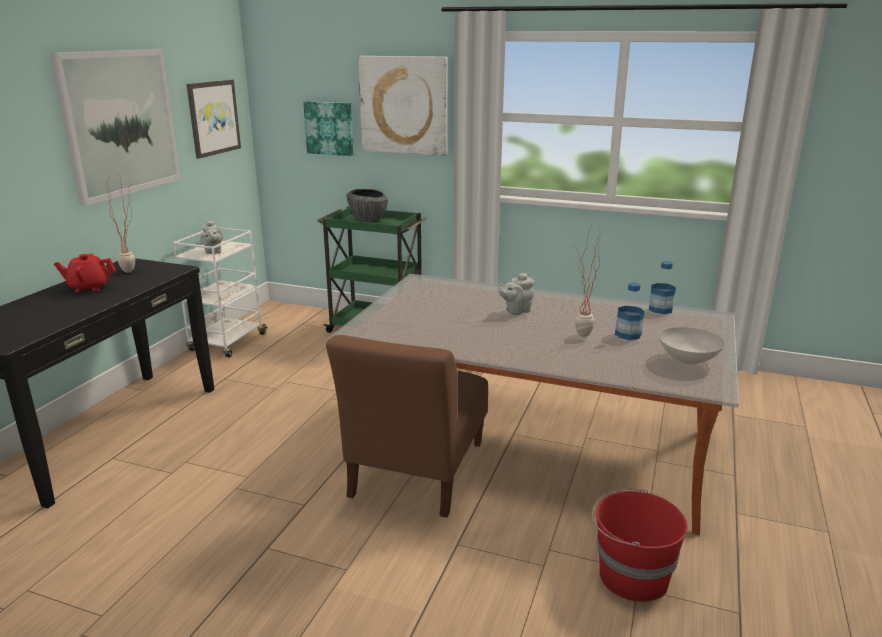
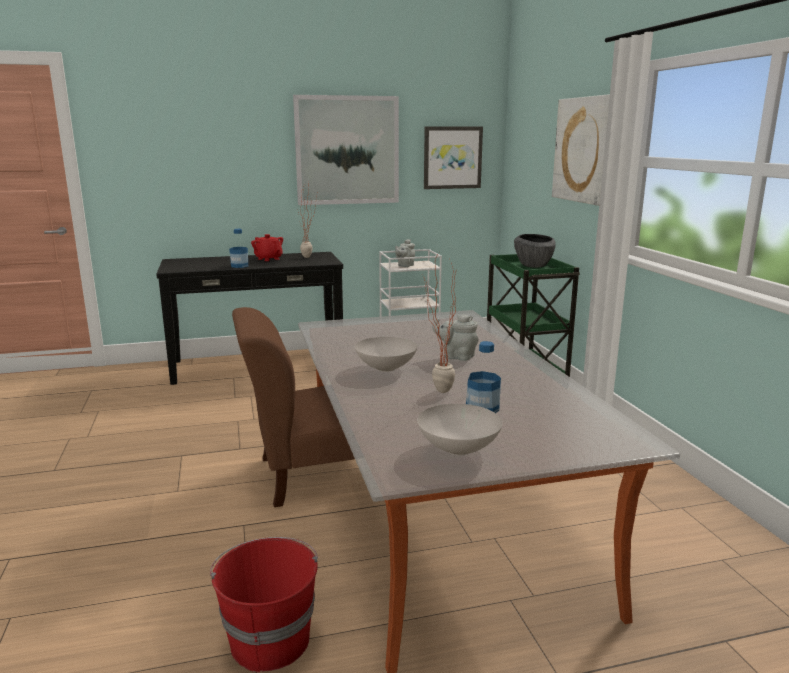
camera: 55 degrees right, 5 degrees down
(329, 128) = (540, 173): picture -> none
(511, 339) = (385, 368): none -> white bowl
(660, 309) = (593, 410): bottle -> bottle (239, 266)

